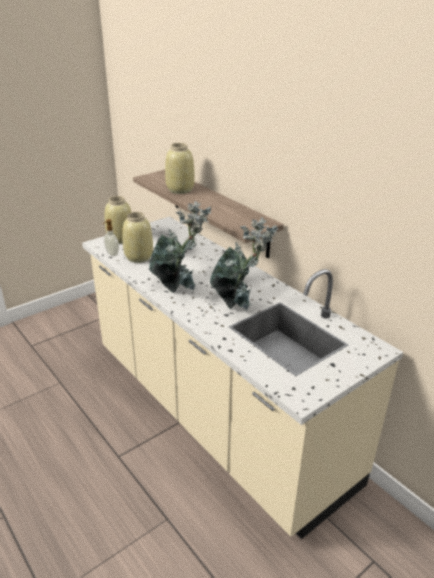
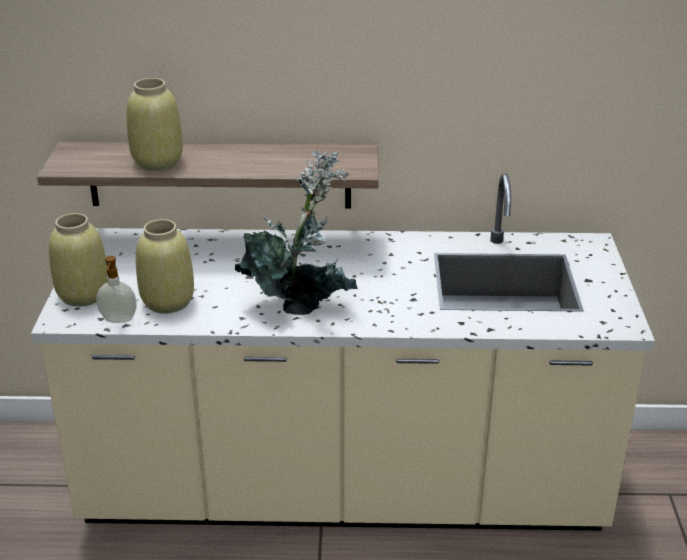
camera: 50 degrees left, 0 degrees up
(238, 304) = (401, 280): potted plant -> none

